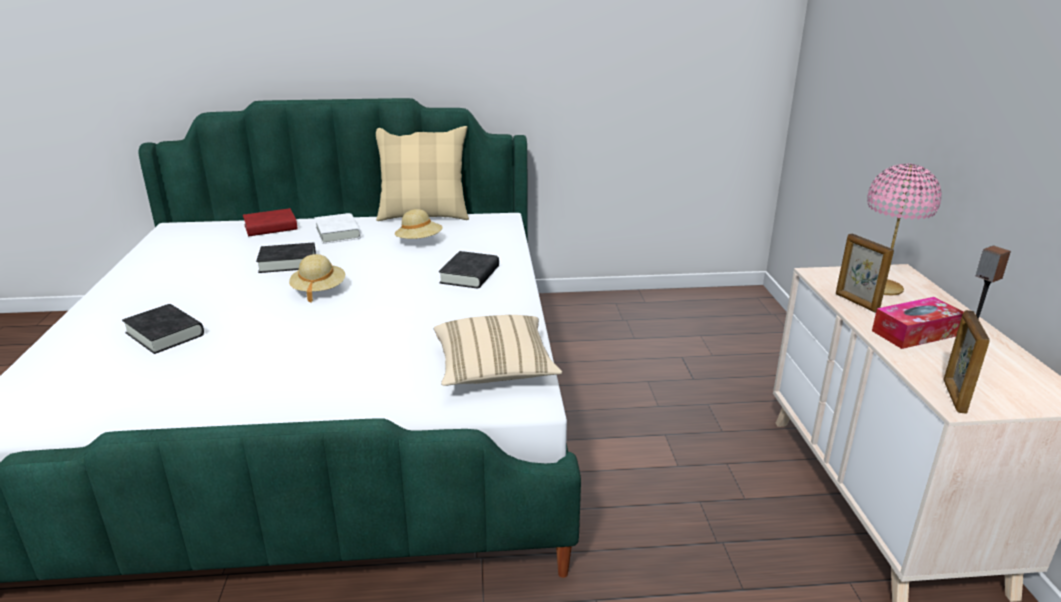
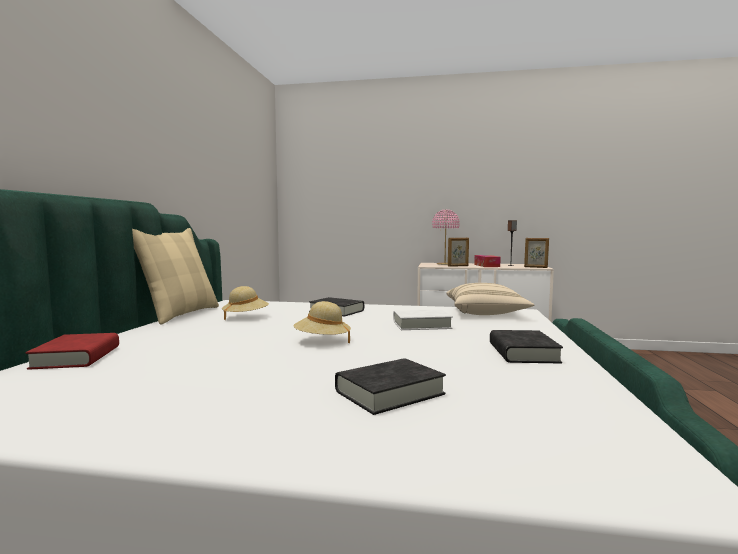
camera: 75 degrees left, 20 degrees down
(287, 262) = (226, 350): black book -> black book (523, 353)
(338, 233) = (168, 335): white book -> white book (421, 325)

